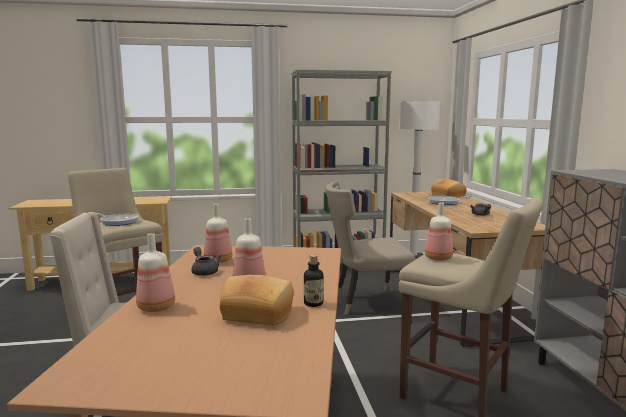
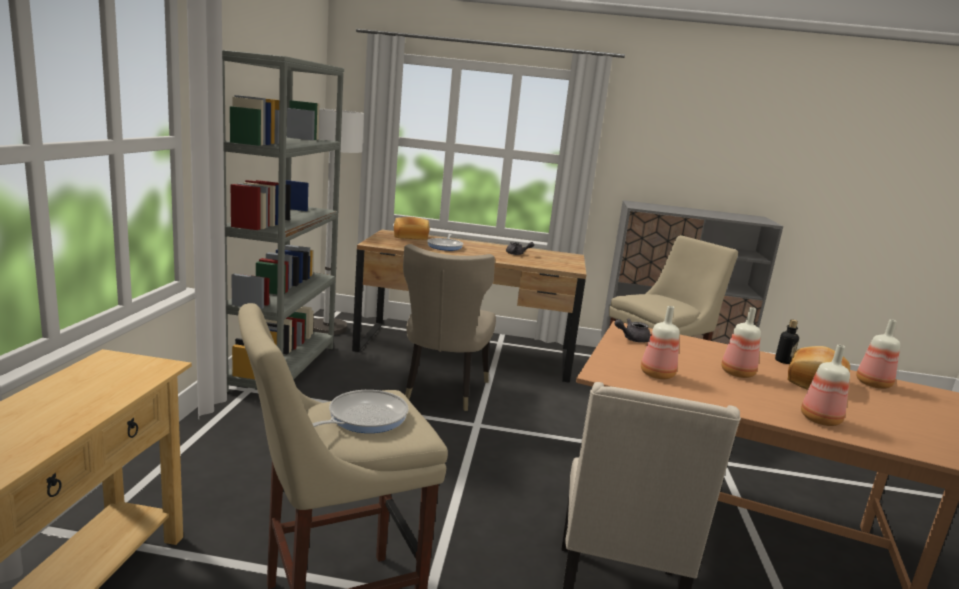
camera: 75 degrees left, 5 degrees up
(204, 271) = (699, 386): grey teapot -> grey teapot (632, 339)
(437, 258) = (652, 302): bottle -> bottle (872, 384)

